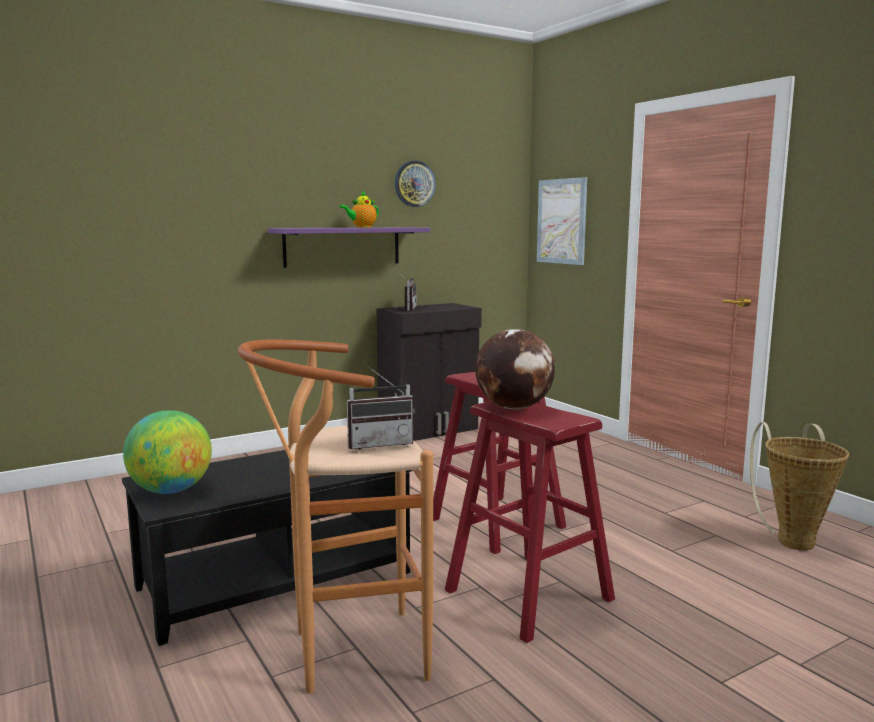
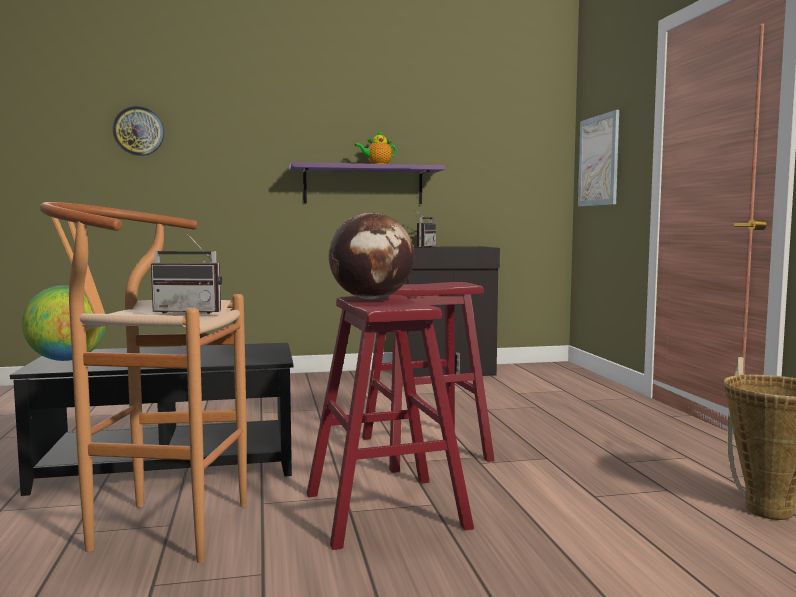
camera: 20 degrees right, 5 degrees down
(414, 184) = (440, 126): wall clock -> wall clock (138, 131)

